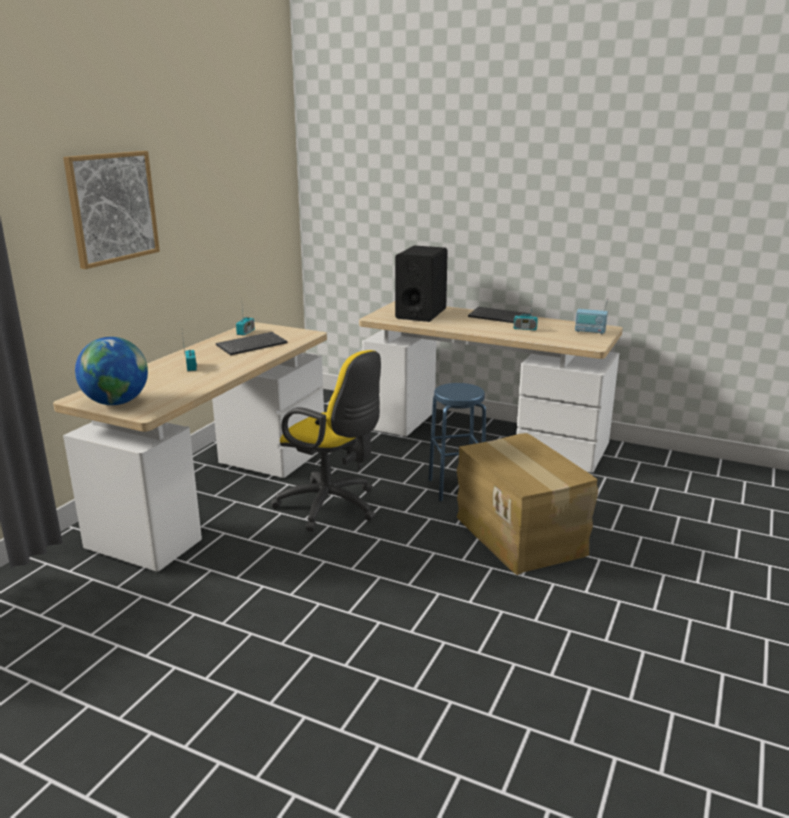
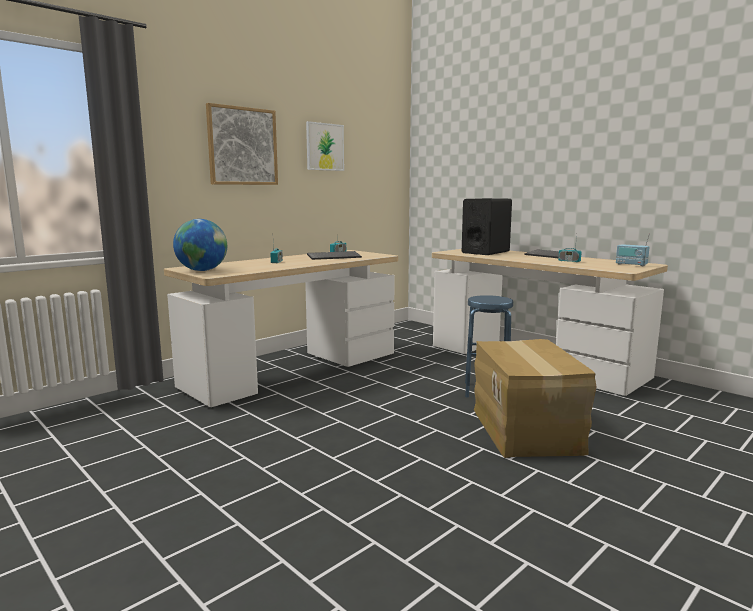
camera: 20 degrees right, 10 degrees down
(205, 187) = (324, 147): none -> picture
(332, 507) = (372, 389): yellow office chair -> none

